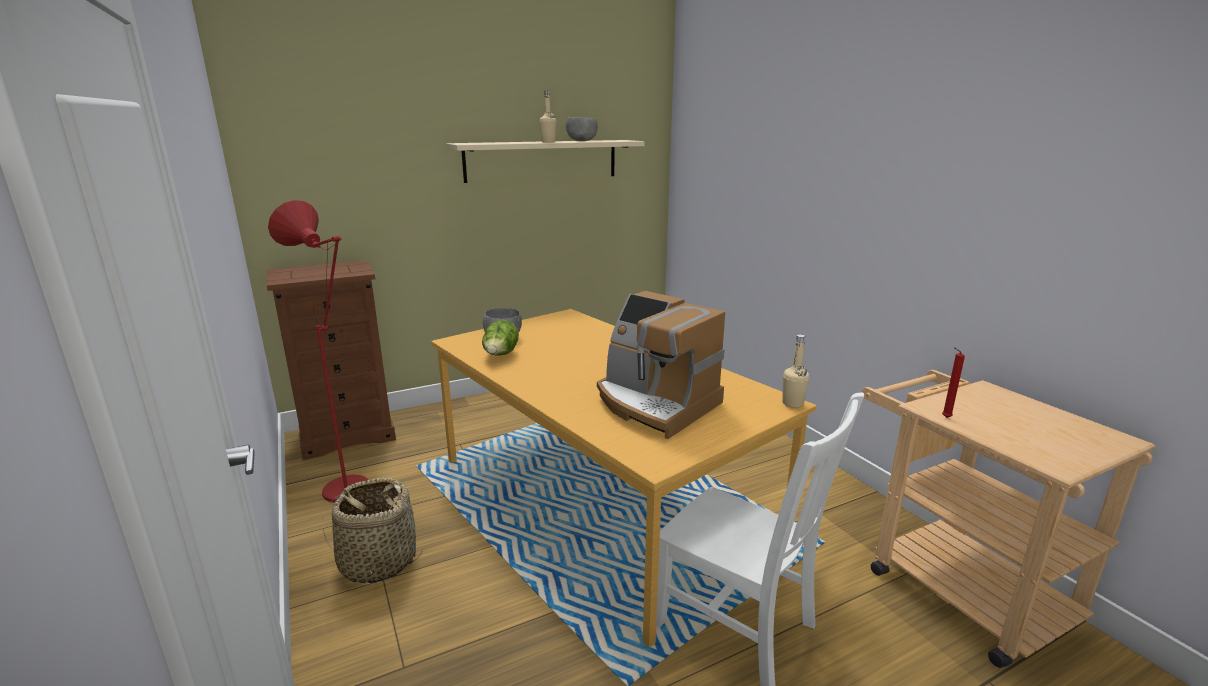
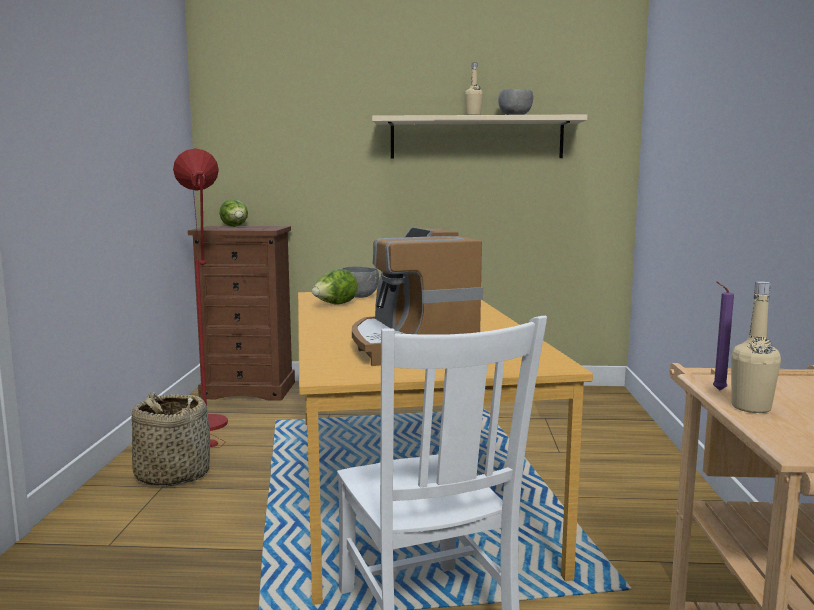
camera: 30 degrees right, 10 degrees down
(308, 270) = (235, 227): none -> lettuce
(792, 403) = (563, 367): beige bottle -> beige bottle (751, 408)
(944, 417) = (717, 390): red candle -> purple candle

